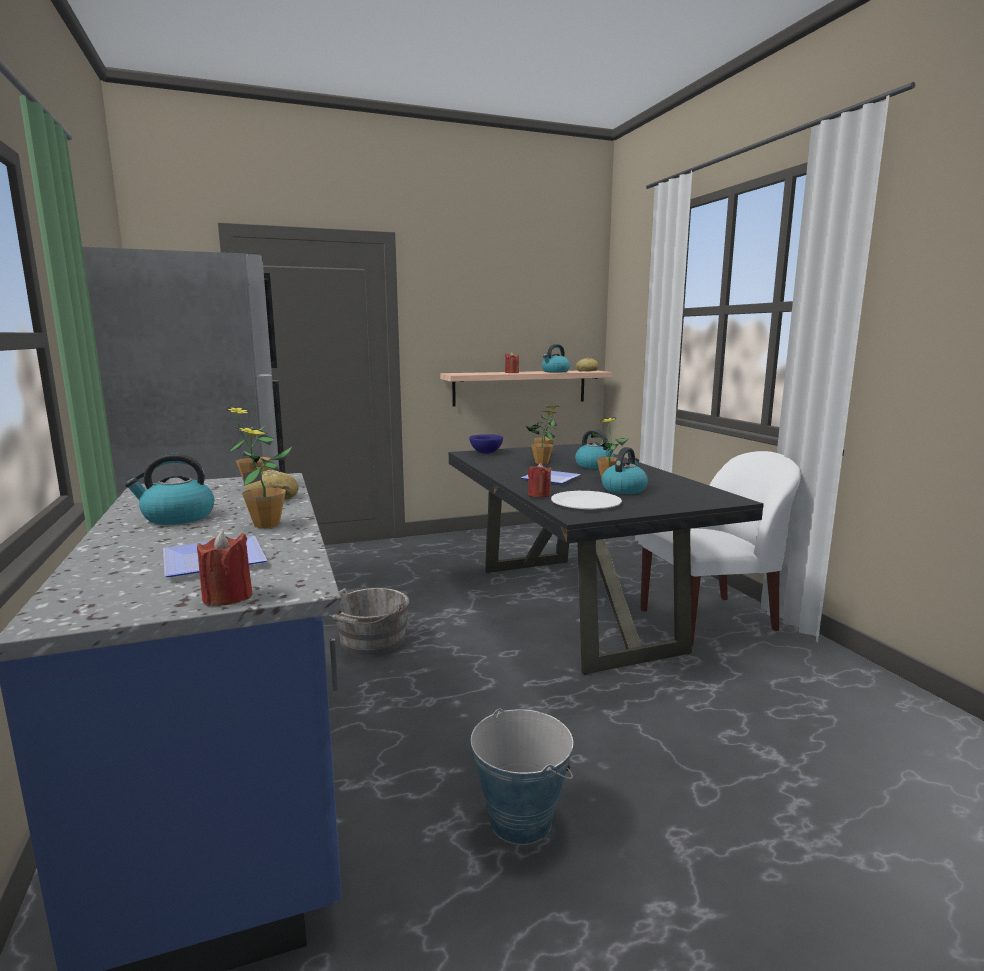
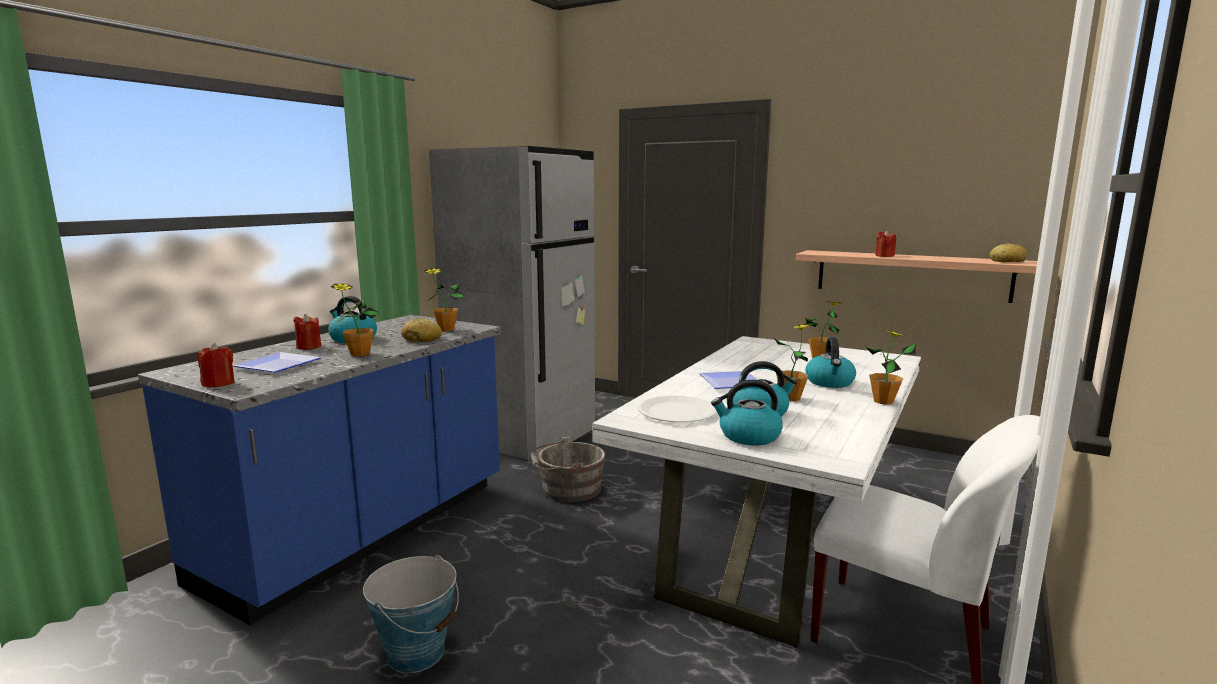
camera: 50 degrees right, 0 degrees up
(486, 453) = (771, 344): blue bowl -> none
(539, 495) = (667, 393): red candle -> red candle (309, 347)
(541, 462) = (786, 365): potted plant -> potted plant (883, 401)
(555, 371) = (952, 259): kettle -> kettle (748, 436)
(574, 608) = (773, 543): black dining table -> white dining table

